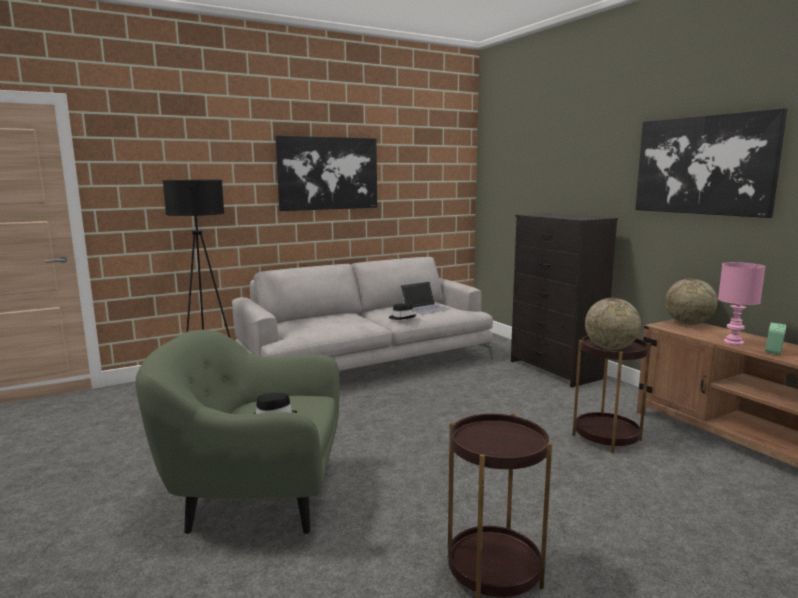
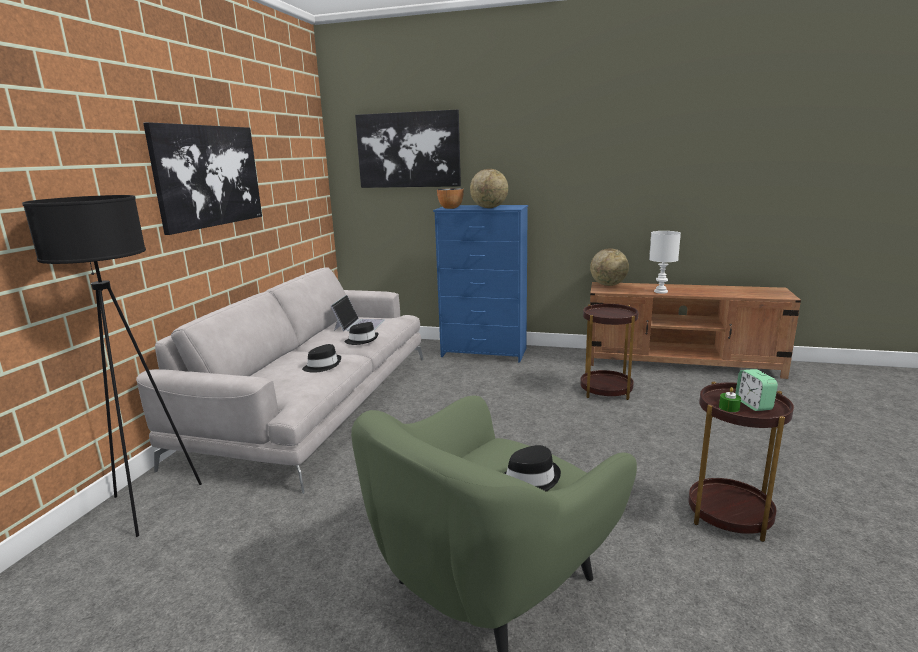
camera: 45 degrees left, 5 degrees up
(343, 324) = (322, 366): none -> black hat
(477, 436) = (729, 408): none -> green candle
(534, 214) = (450, 208): none -> bowl
(555, 370) = (484, 353): black dresser -> blue dresser
(610, 348) = (612, 316): globe -> globe (489, 208)
(703, 165) = (601, 156): picture -> picture (408, 150)
(732, 343) = (660, 292): pink table lamp -> white table lamp
(773, 351) = (688, 291): alarm clock -> alarm clock (753, 405)

